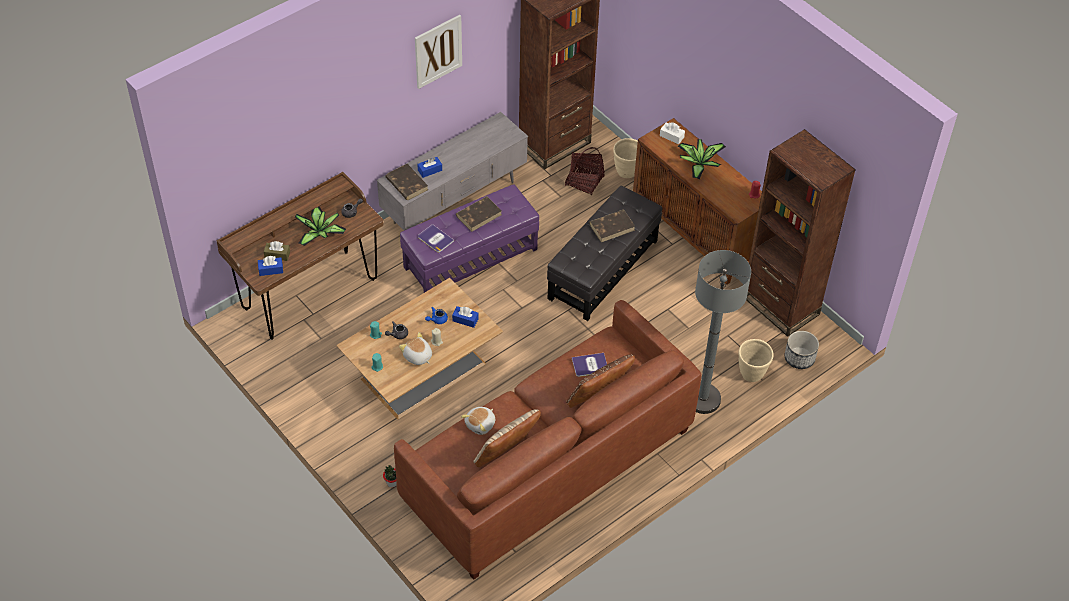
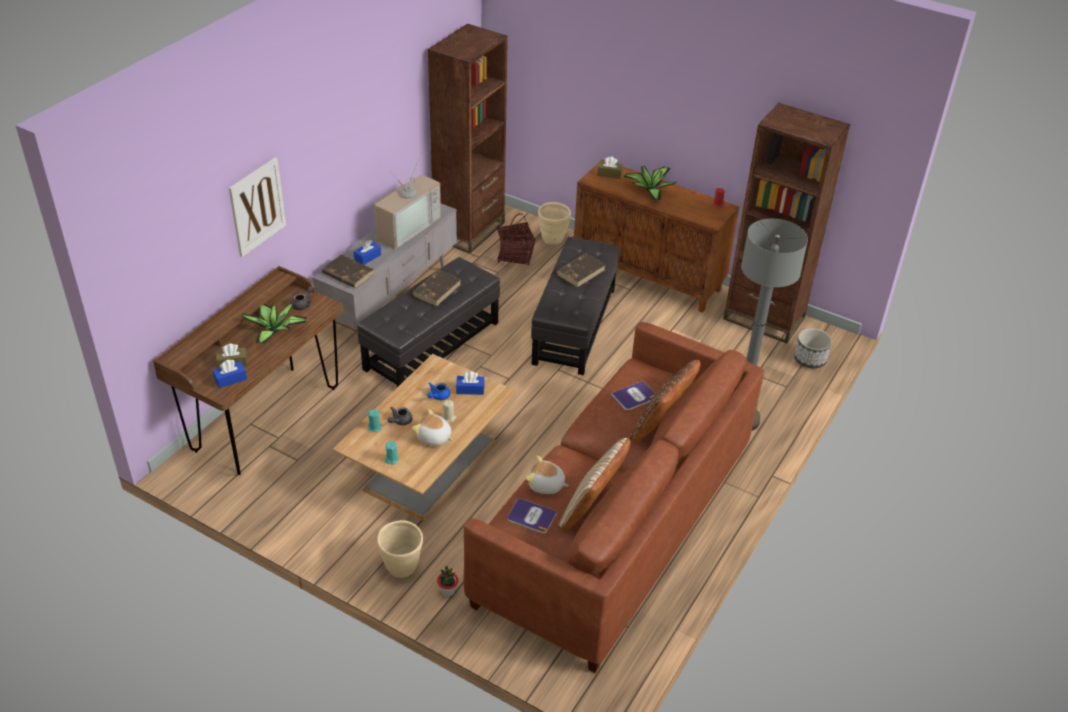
camera: 20 degrees left, 10 degrees down
(435, 239) = (400, 321): book -> book (531, 516)
(438, 51) = (358, 112): picture -> picture (257, 207)
(470, 258) = (431, 345): purple ottoman -> black ottoman
(475, 145) = (406, 227): none -> television
(481, 424) = (546, 485): plush toy -> plush toy turned 90 degrees clockwise
(671, 136) = (609, 174): white tissue box -> brown tissue box
(751, 375) = (774, 385): beige planter -> beige planter (402, 568)

